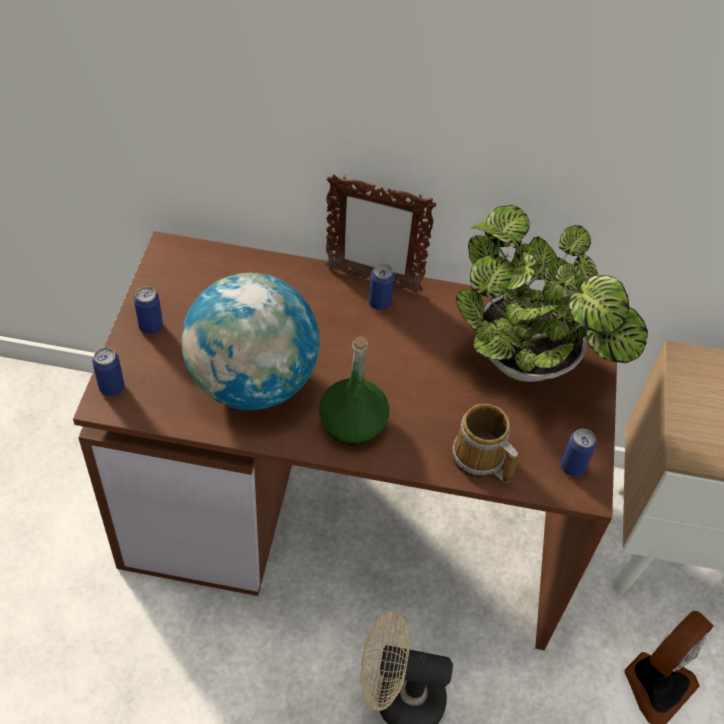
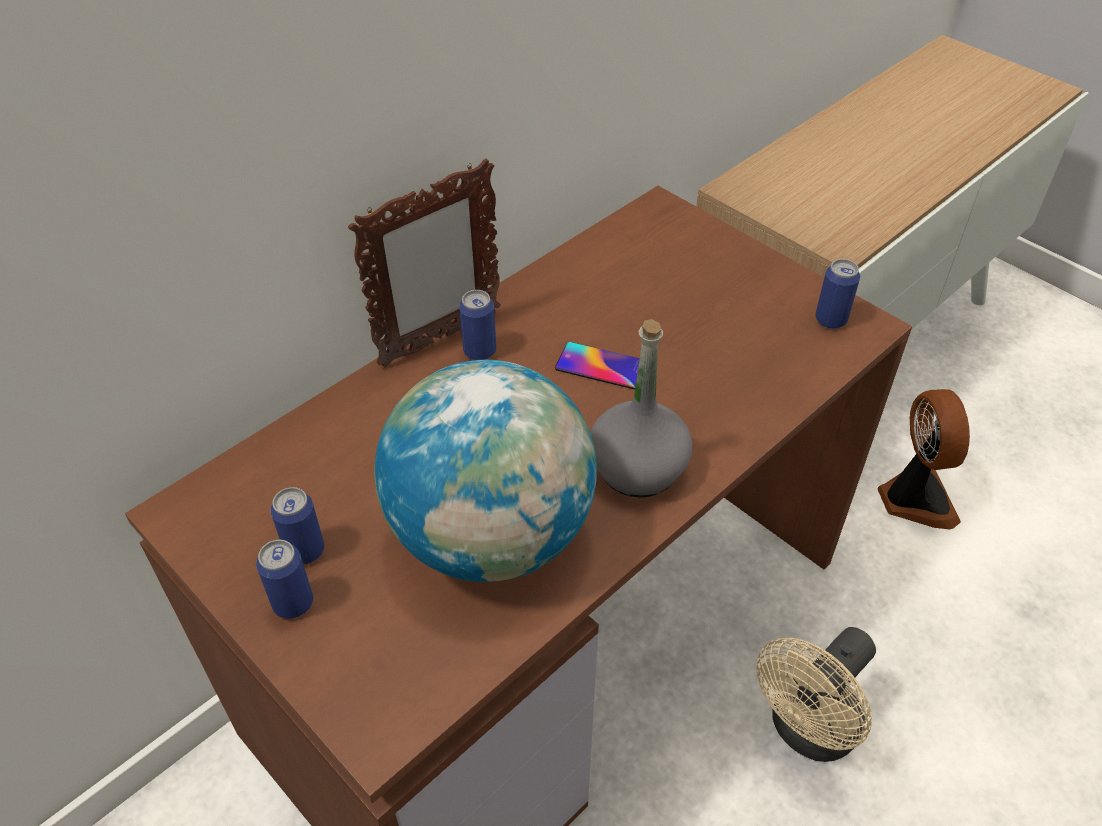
camera: 50 degrees left, 5 degrees down
(112, 387) = (358, 710): can -> can (305, 551)
(353, 424) = (638, 468): green bottle -> grey bottle
(419, 366) = (602, 366): none -> phone
(479, 460) = (771, 385): mug -> none
(530, 365) = (674, 280): potted plant -> none

